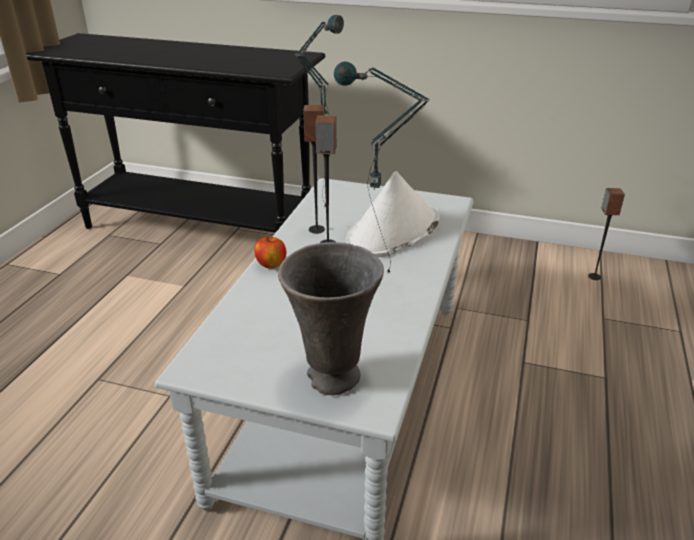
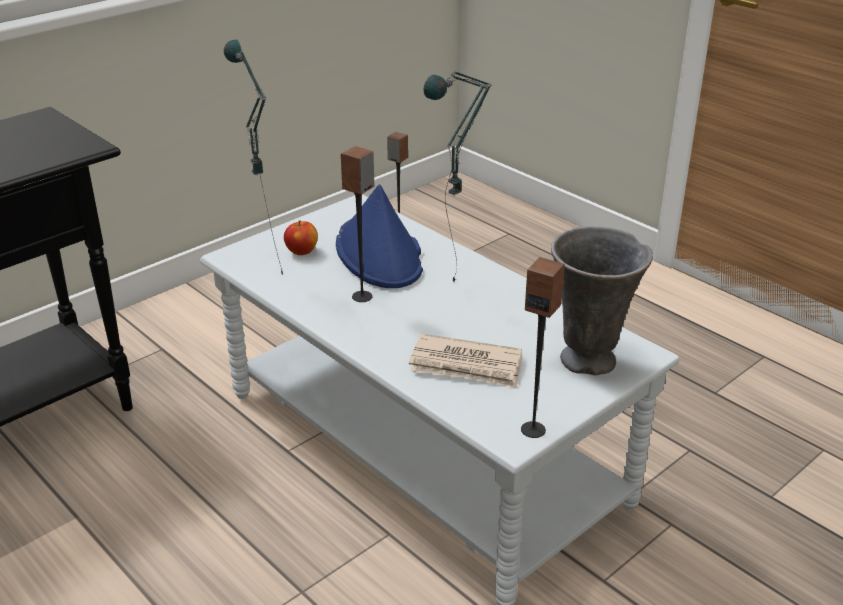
camera: 60 degrees left, 0 degrees up
(271, 265) = (367, 342): apple -> apple (302, 251)
(275, 316) = (466, 365): none -> newspaper
(317, 229) = (324, 294): speaker -> speaker (533, 429)
(393, 232) = (379, 254): white hat -> blue hat

